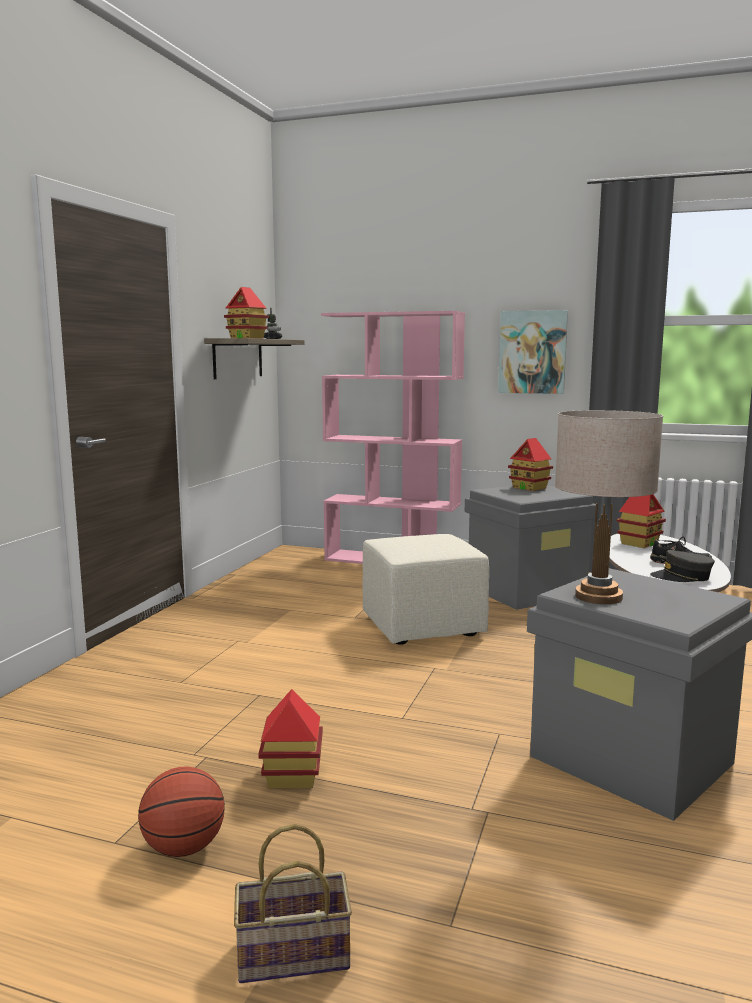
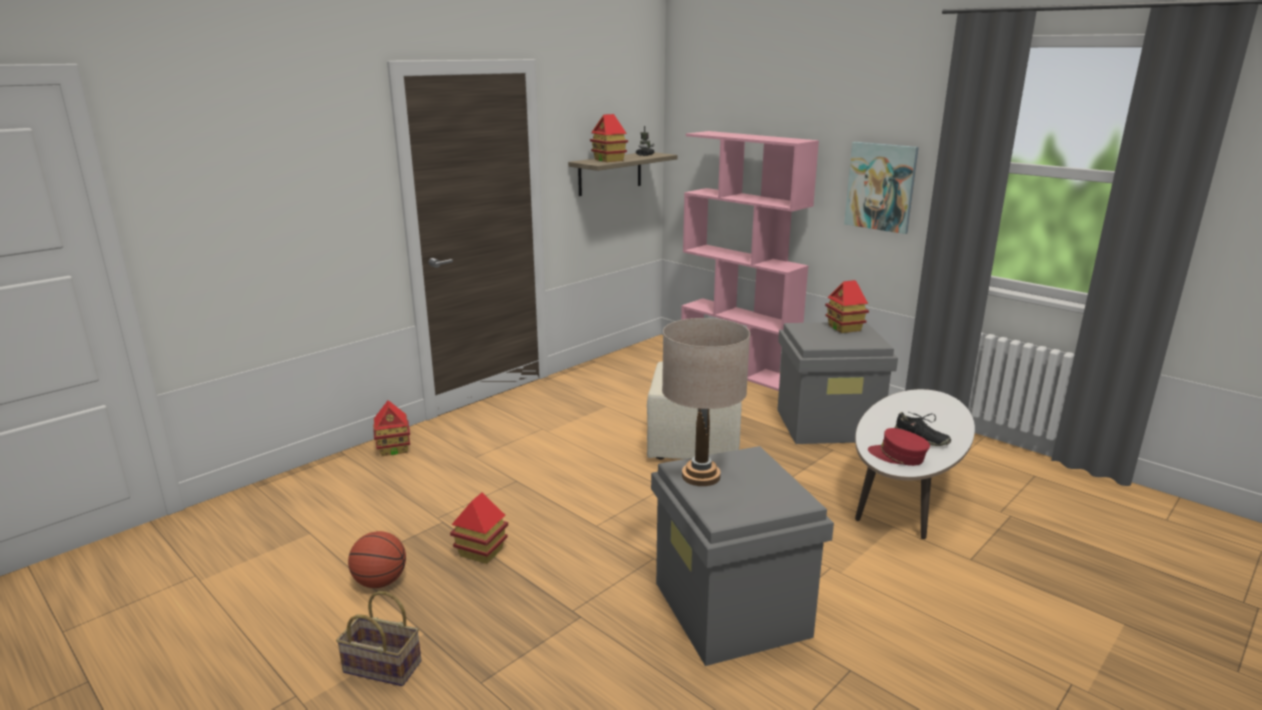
camera: 25 degrees right, 10 degrees up
(639, 543) = (916, 406): toy house -> toy house (394, 449)
(682, 577) = (898, 456): grey cap -> red cap

